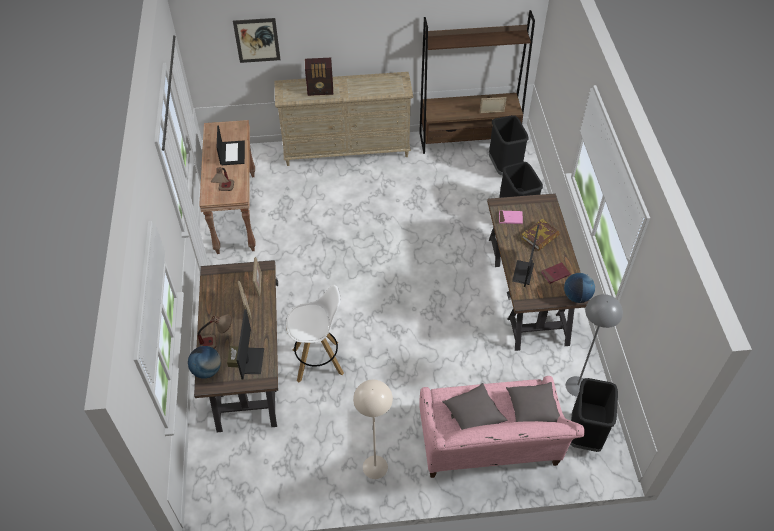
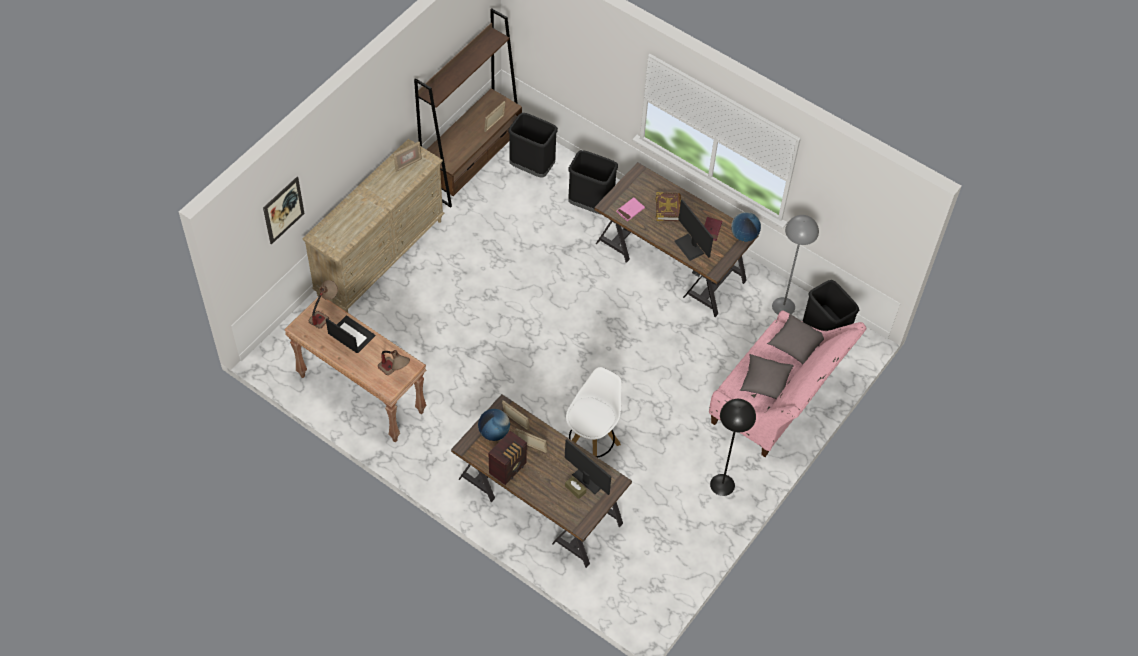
camera: 50 degrees left, 5 degrees up
(207, 370) = (567, 515): globe -> globe (494, 432)
(218, 341) = (545, 489): table lamp -> table lamp (324, 313)
(321, 90) = (357, 215): radio -> radio (508, 468)
(375, 467) = (722, 485): beige floor lamp -> black floor lamp
(388, 84) = (408, 164): none -> picture frame

